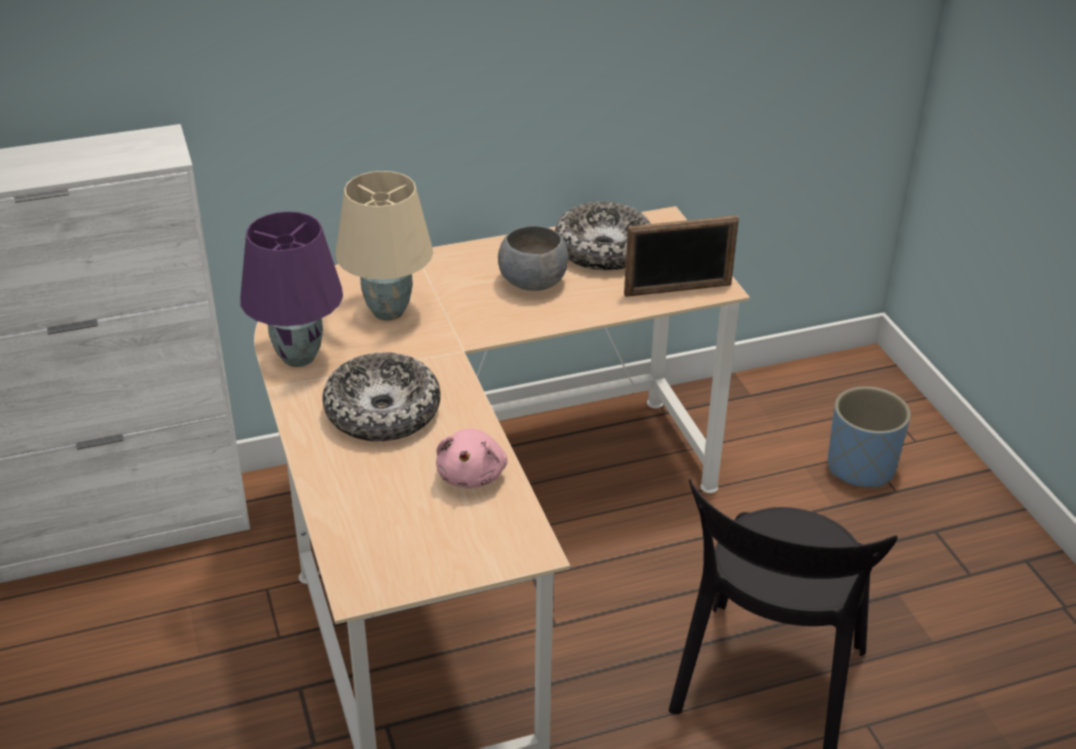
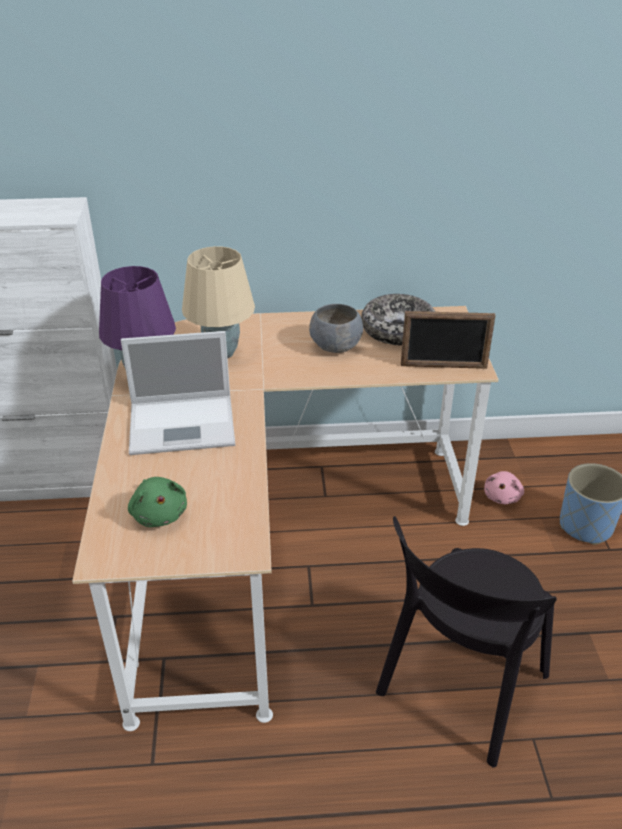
camera: 15 degrees right, 0 degrees up
(383, 411) = (184, 424): bowl -> laptop
(404, 525) = (159, 514): none -> green plush toy
(472, 474) = (227, 483): pink plush toy -> pink plush toy (502, 496)

